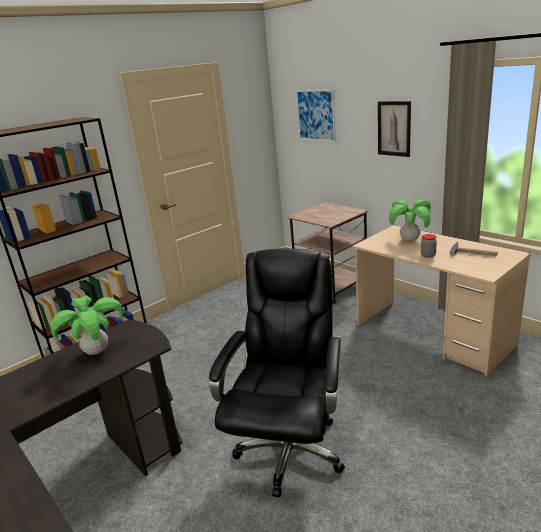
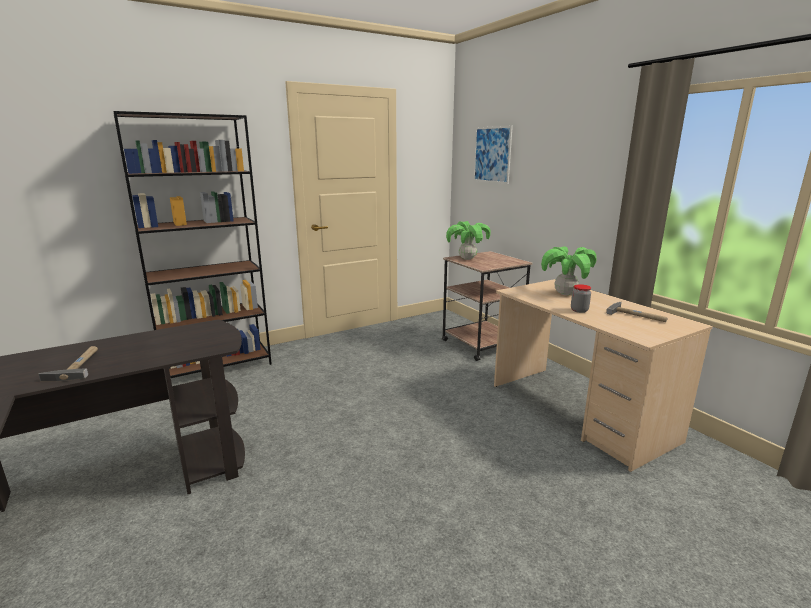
camera: 10 degrees right, 5 degrees down
(40, 390) = (78, 365): none -> hammer
(96, 351) = (162, 341): potted plant -> potted plant (467, 259)
(290, 453) = (353, 506): black office chair -> none
(394, 128) = (570, 169): picture -> none

